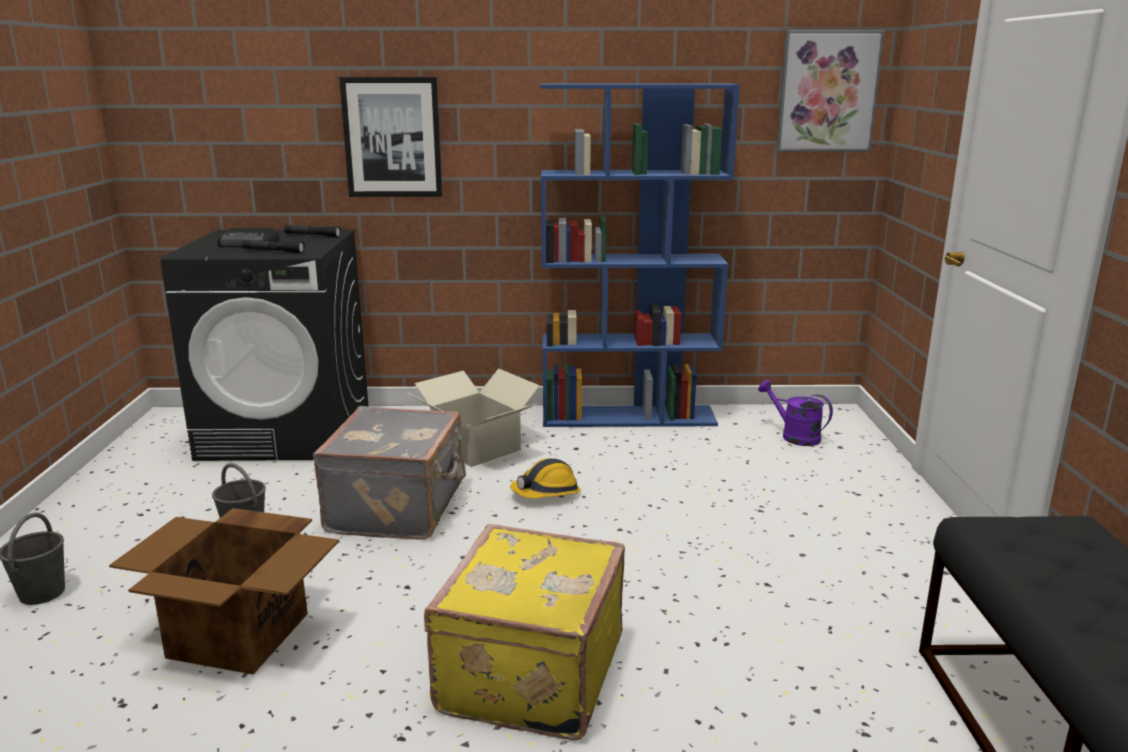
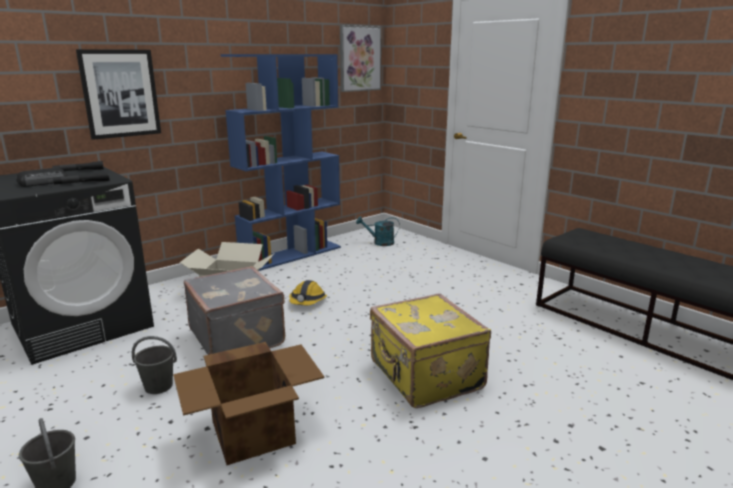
camera: 40 degrees left, 0 degrees up
(794, 436) = (379, 242): purple watering can -> turquoise watering can

